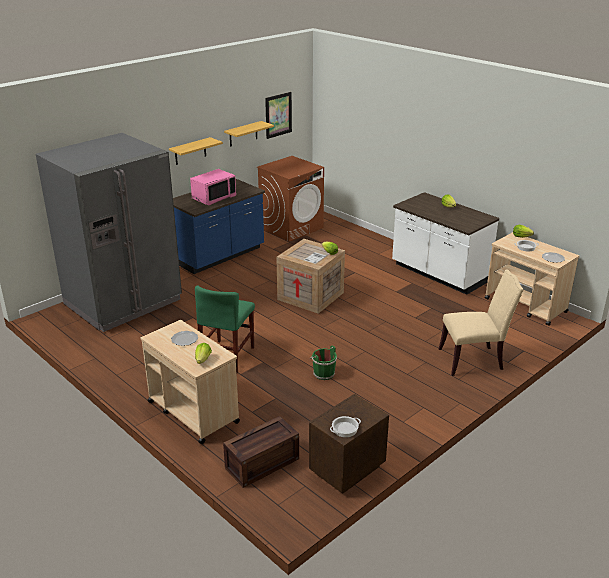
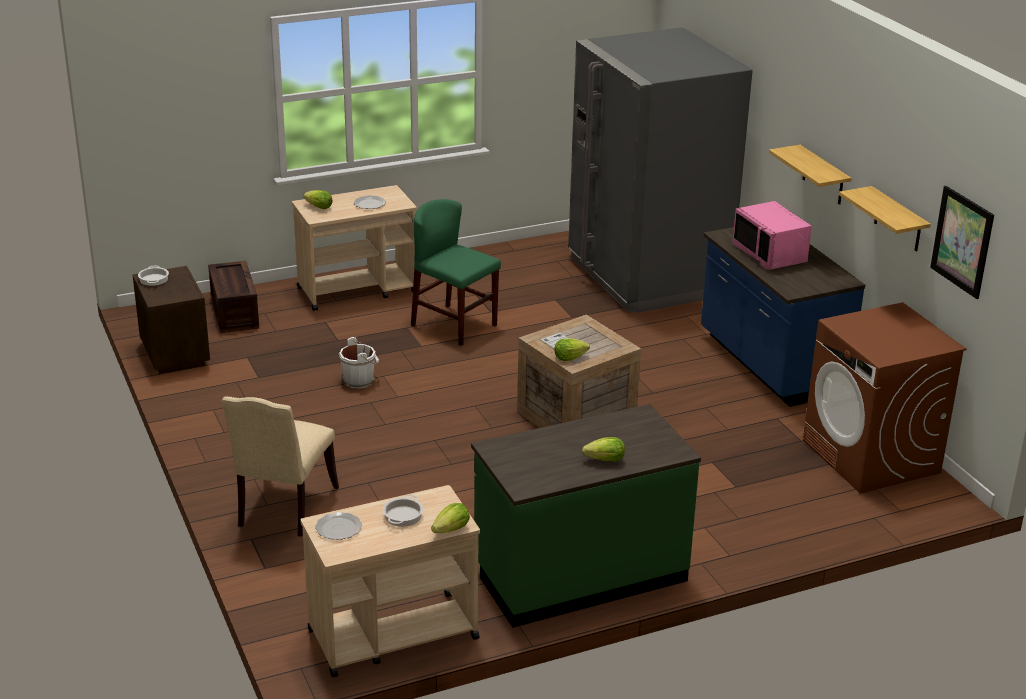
camera: 110 degrees right, 0 degrees up
(323, 373) = (359, 380): green bucket -> white bucket
(439, 274) = (579, 574): white counter -> green counter

